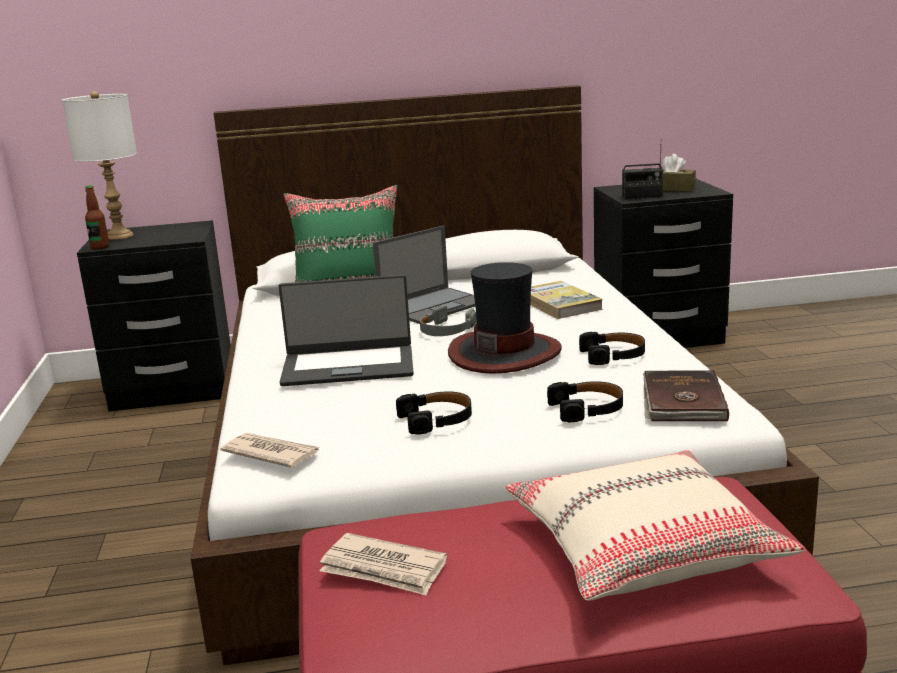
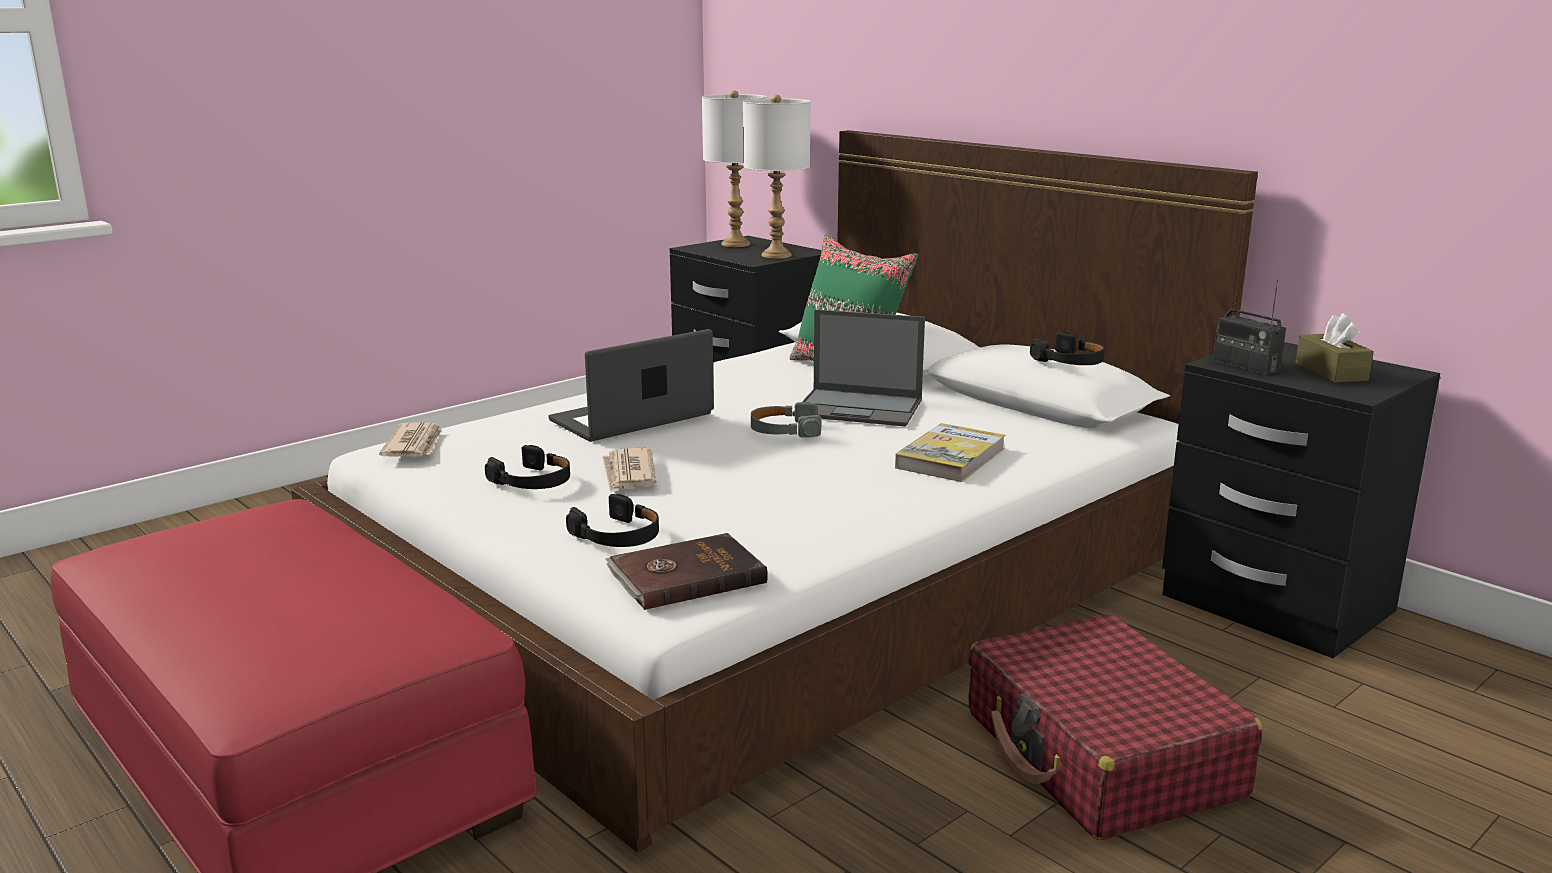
camera: 55 degrees right, 0 degrees up
(100, 247) = (692, 249): bottle -> none
(186, 232) = (777, 255): none -> white table lamp
(348, 366) = (633, 418): laptop -> laptop turned 90 degrees clockwise
(383, 569) = (217, 530): newspaper -> newspaper (628, 474)
(504, 353) = (745, 467): hat -> none
(613, 355) = (801, 517): black headphones -> black headphones (1070, 361)
(643, 546) = (293, 617): beige pillow -> none
(776, 419) = (1101, 755): none -> red suitcase

